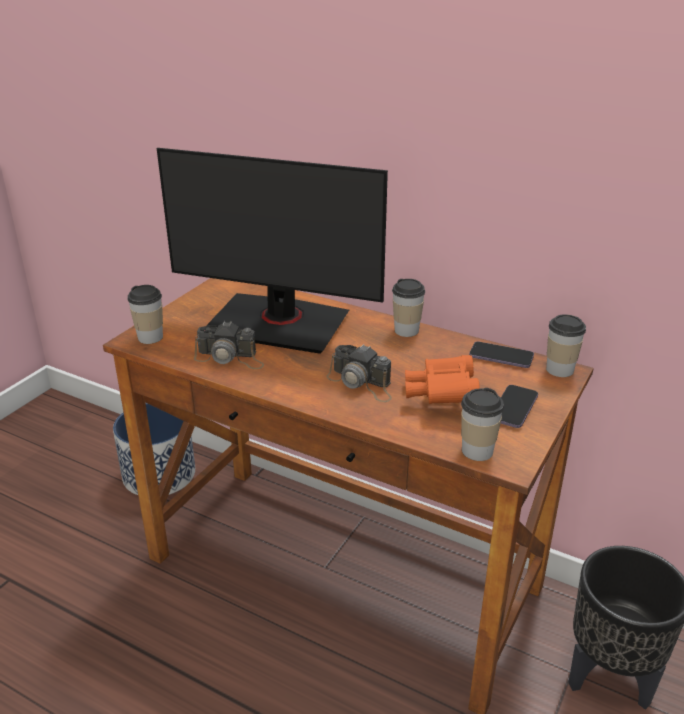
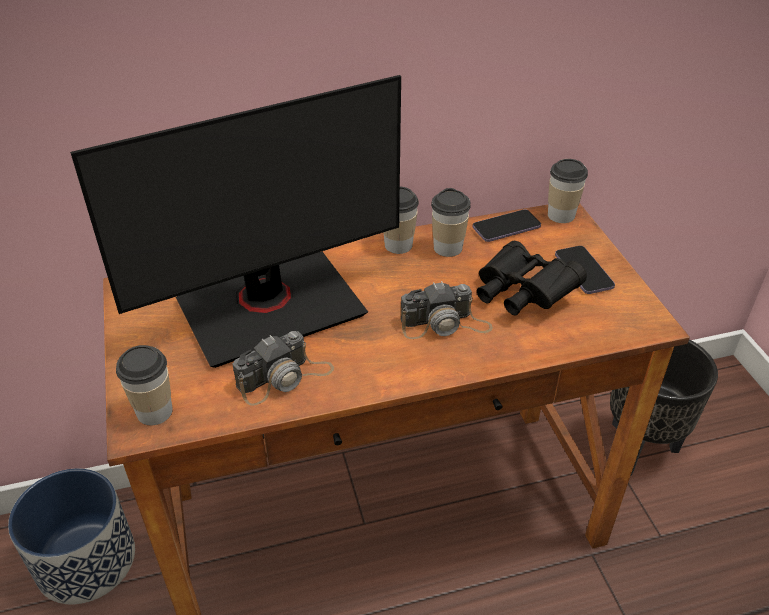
camera: 45 degrees left, 10 degrees up
(441, 396) = (521, 294): orange binoculars -> black binoculars
(477, 451) = (618, 329): cup -> cup (448, 248)

